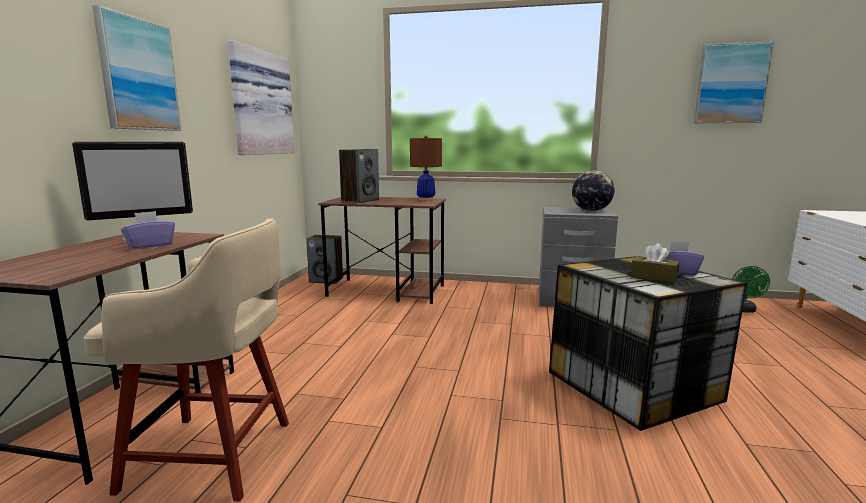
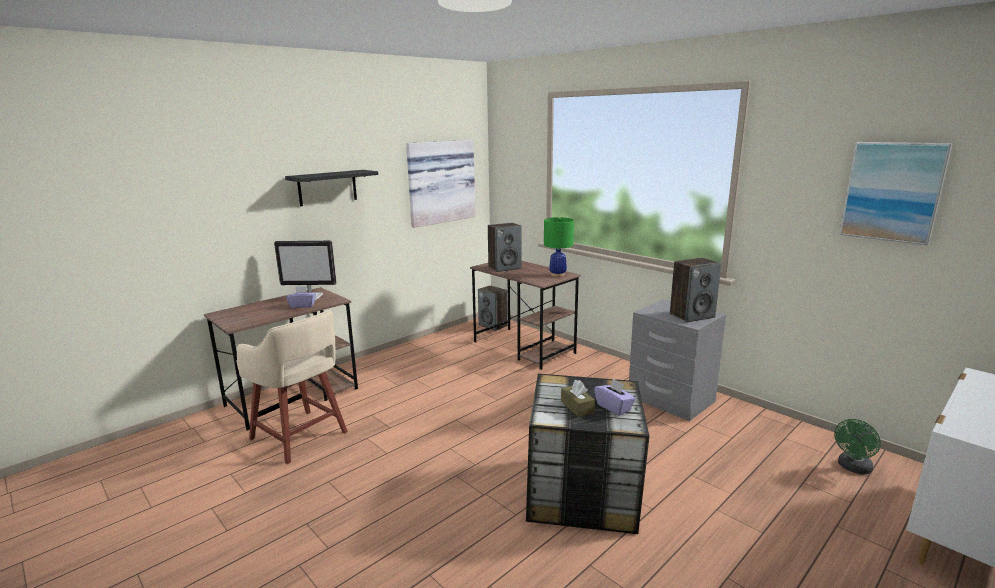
camera: 35 degrees right, 5 degrees up
(138, 75) = (327, 187): picture -> black shelf
(426, 200) = (557, 274): brown table lamp -> green table lamp
(591, 211) = (692, 315): globe -> speaker

